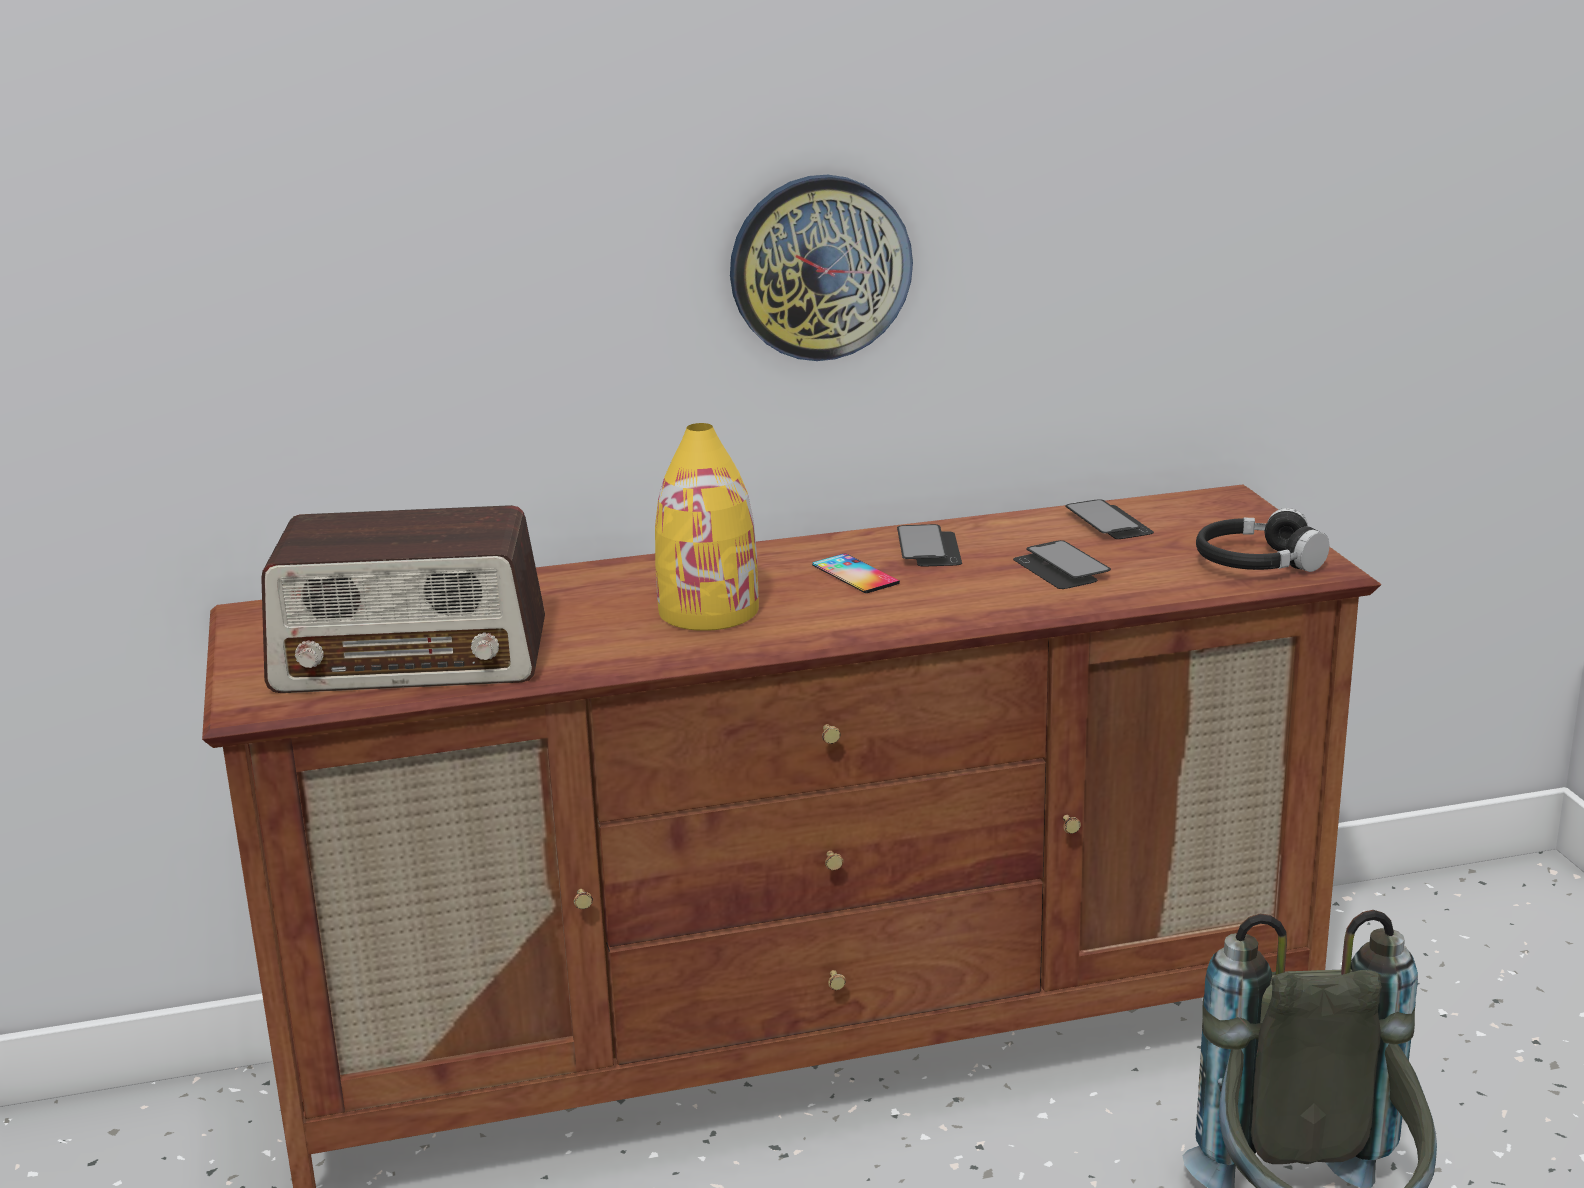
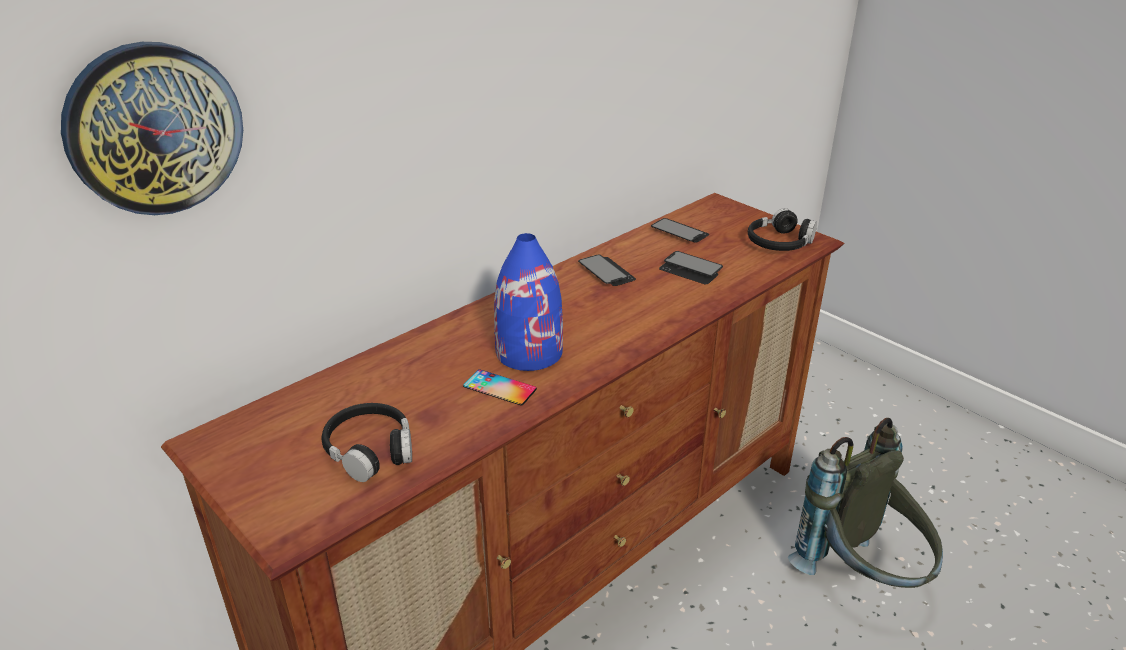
camera: 30 degrees left, 10 degrees up
(412, 659) = (370, 450): radio -> black headphones
(710, 611) = (529, 351): yellow vase -> blue vase
(820, 267) = (526, 106): wall clock -> wall clock (155, 129)
(855, 574) = (585, 301): phone -> phone (499, 388)

